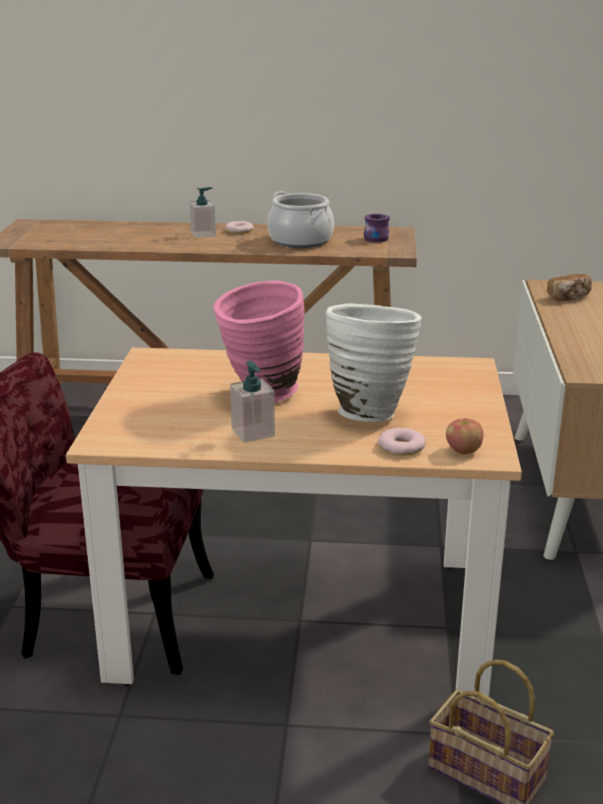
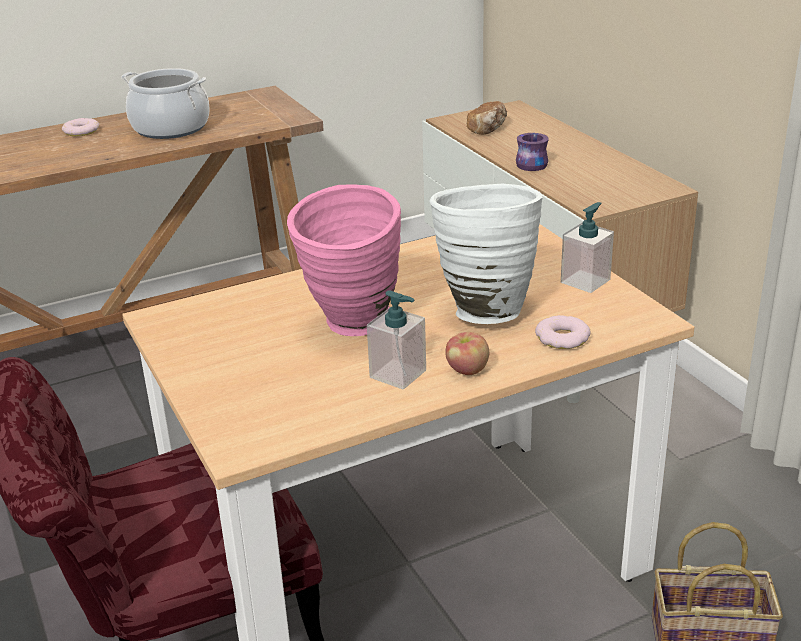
camera: 30 degrees left, 5 degrees up
(203, 234) = (41, 145): soap dispenser -> soap dispenser (585, 281)
(376, 238) = (251, 106): purple mug -> purple mug (529, 163)
(463, 450) = (621, 322): apple -> apple (467, 370)

